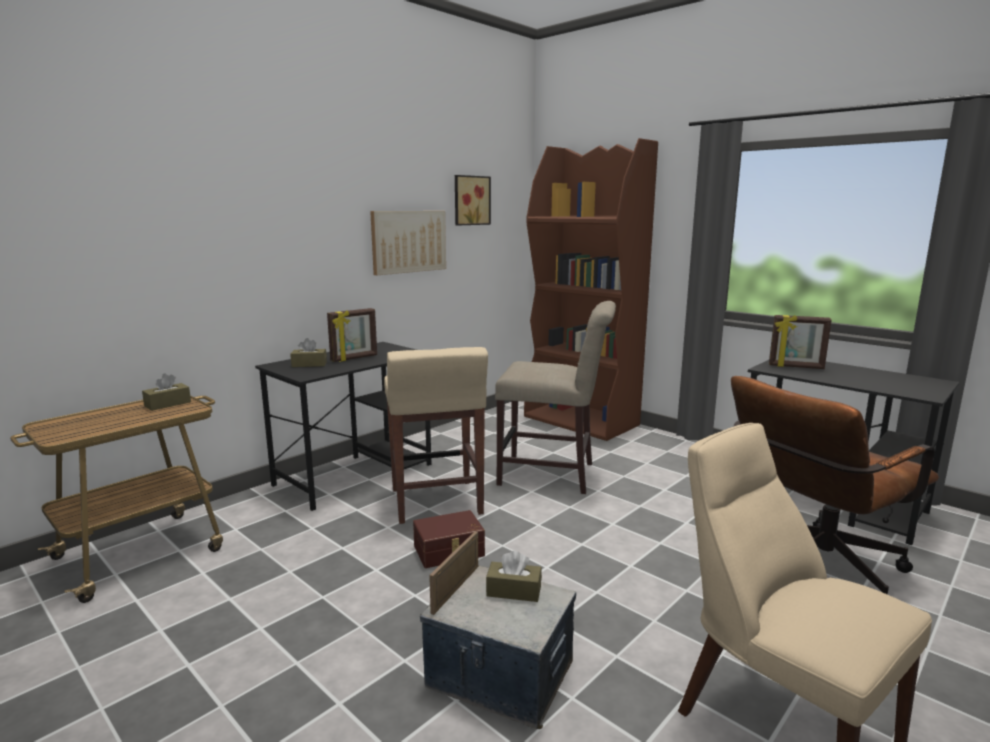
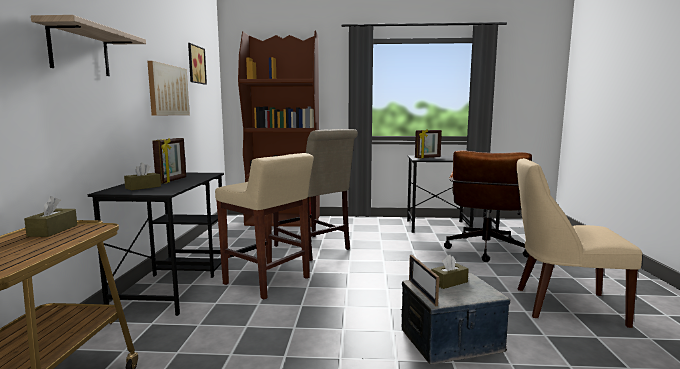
camera: 40 degrees left, 5 degrees down
(258, 218) = (80, 50): none -> shelf
(449, 551) = (323, 301): brown storage box -> none
(553, 475) = (314, 248): beige chair -> beige chair turned 75 degrees clockwise

